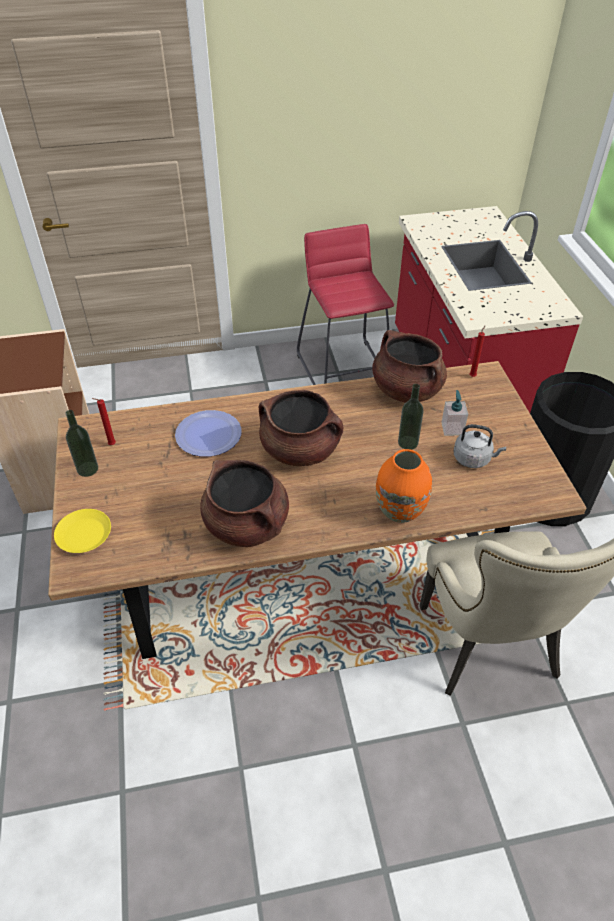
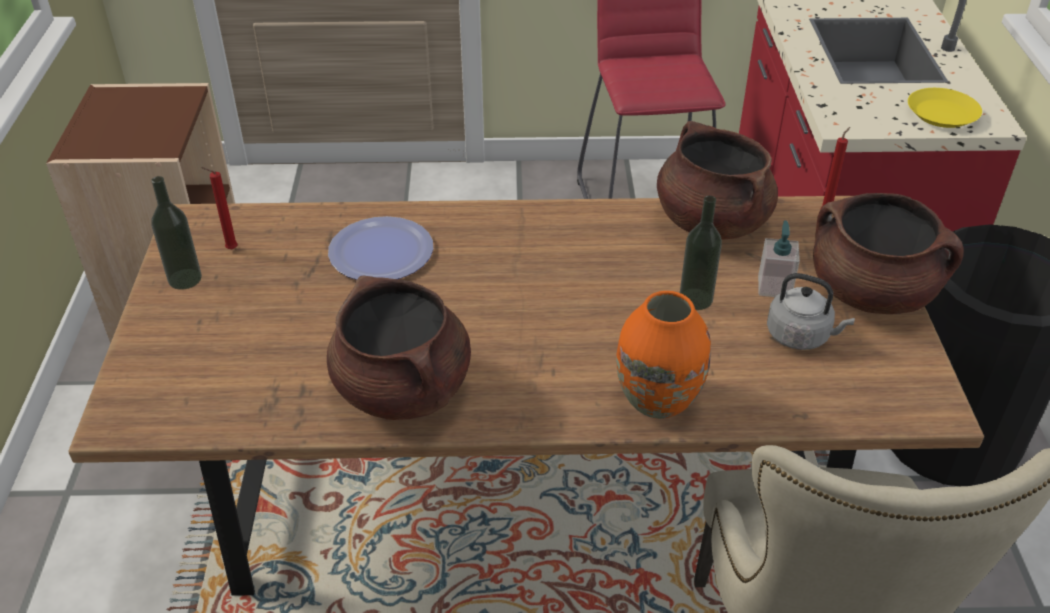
camera: 10 degrees right, 5 degrees down
(84, 535) = (150, 372): yellow plate -> yellow plate (943, 114)
(300, 450) = (518, 290): brown cooking pot -> brown cooking pot (871, 293)

